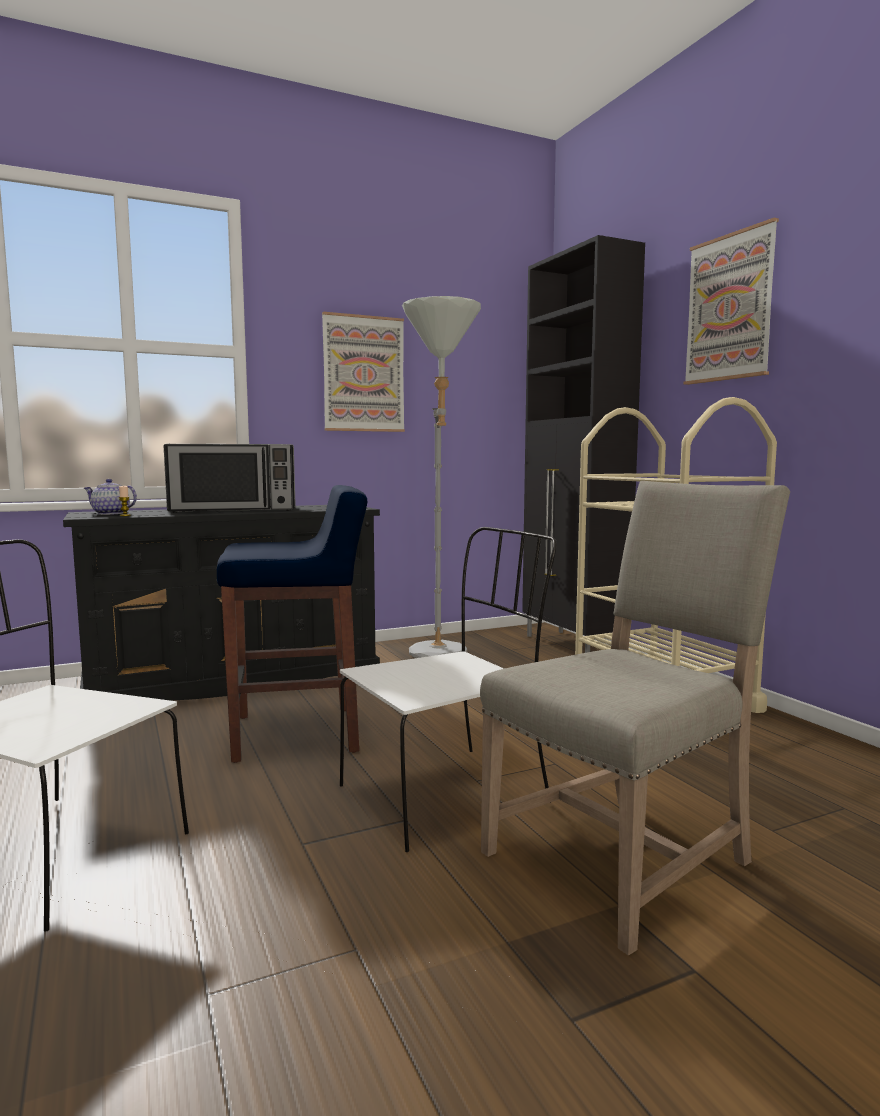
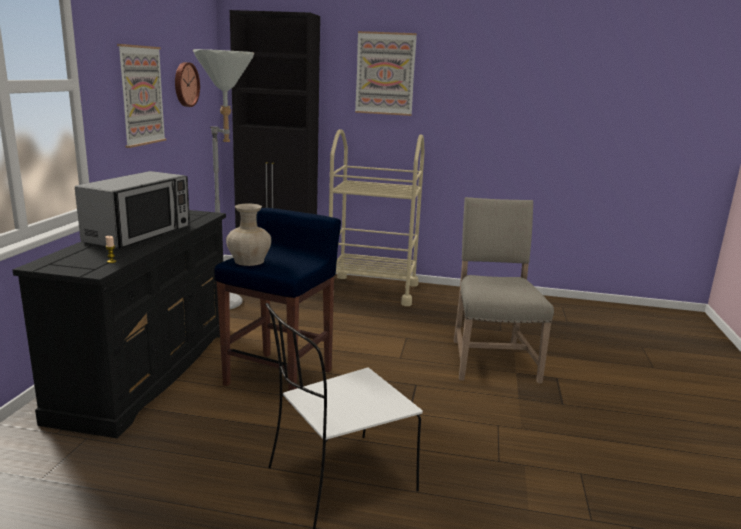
camera: 55 degrees left, 10 degrees up
(110, 513) = (78, 262): teapot -> none
(260, 544) = (249, 261): none -> beige vase
(447, 793) = (404, 368): white chair -> none
(462, 368) = (185, 84): none -> wall clock

